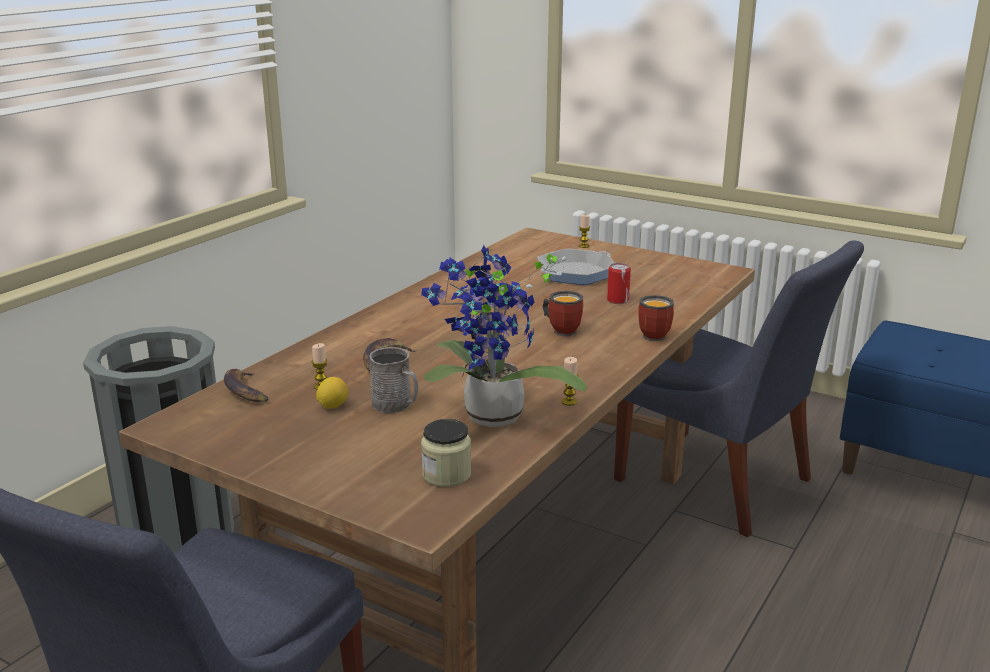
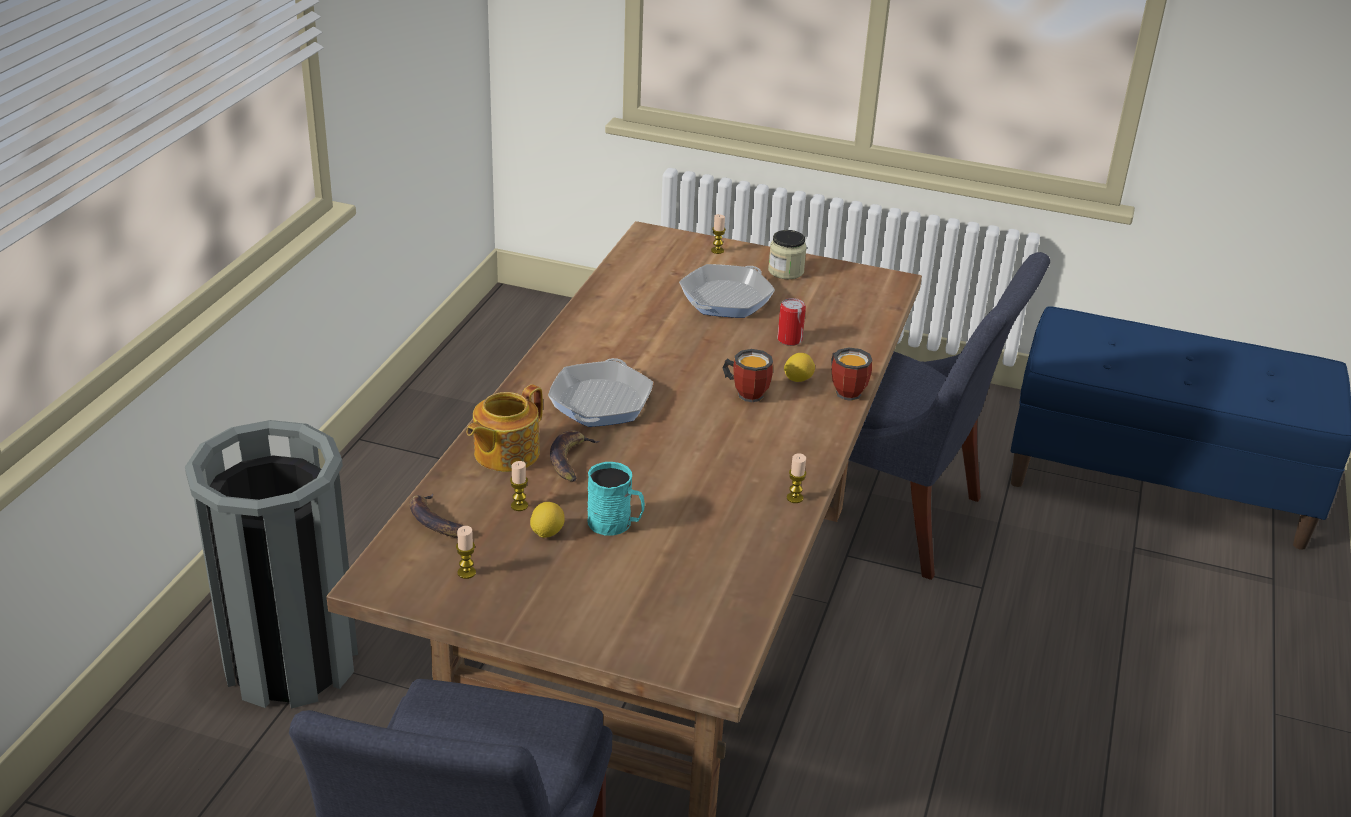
camera: 15 degrees left, 10 degrees up
(245, 426) = (466, 572): none -> candle
(332, 352) = (505, 453): none -> teapot
(396, 405) = (615, 523): grey mug -> turquoise mug
(433, 327) = (600, 402): none -> frying pan
(446, 474) = (711, 610): jar -> jar (786, 271)
(491, 419) = (725, 532): potted plant -> none
(612, 325) = (798, 379): none -> lemon

